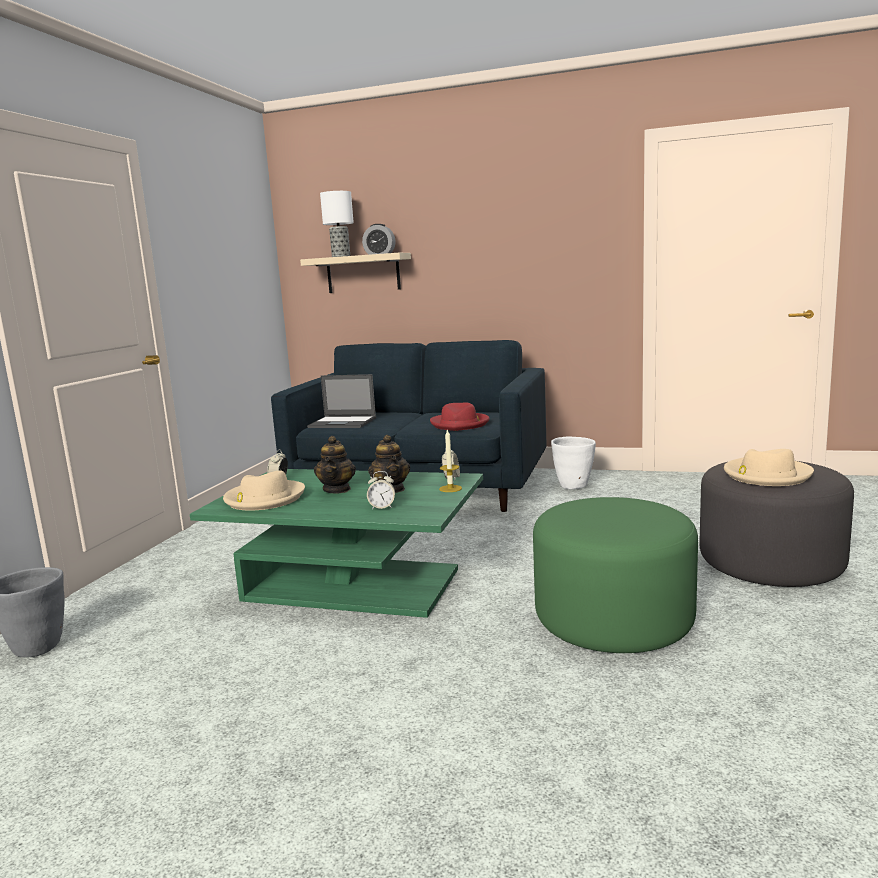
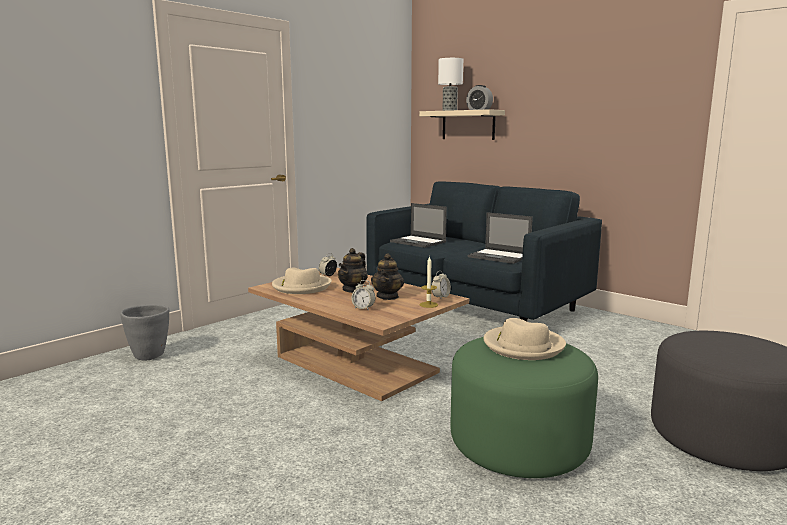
camera: 25 degrees right, 0 degrees up
(352, 585) = (356, 364): green coffee table -> brown coffee table
(460, 424) = (500, 256): red hat -> laptop
(574, 486) = (604, 328): white planter -> none
(766, 475) = (719, 350): beige hat -> beige hat (523, 346)

